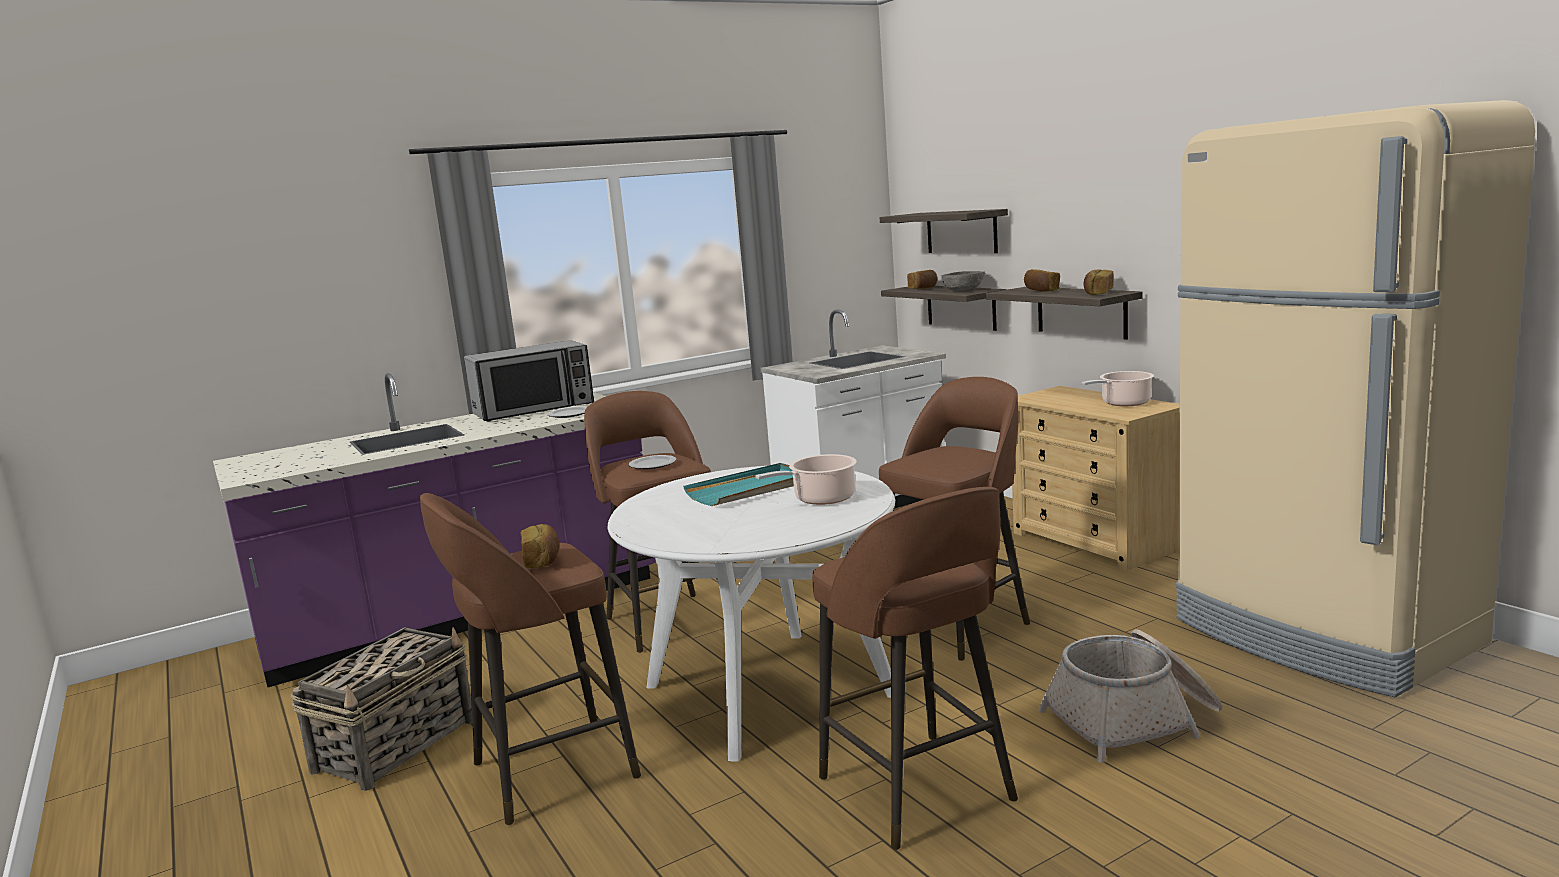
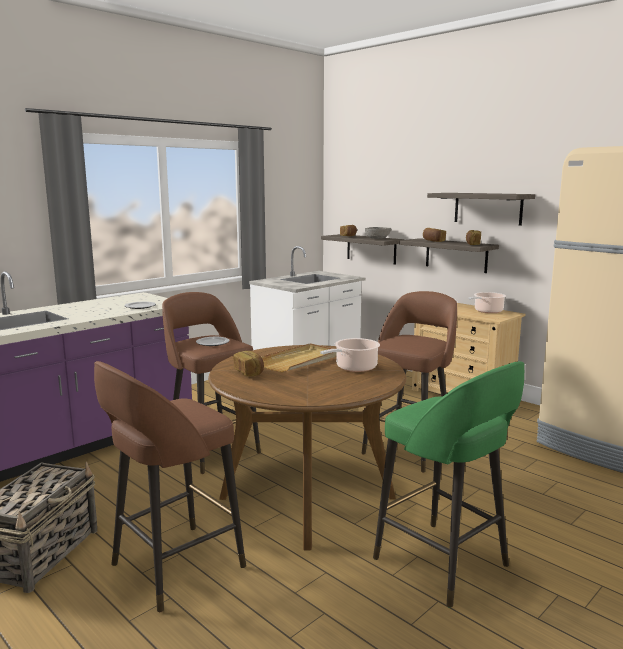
camera: 15 degrees left, 0 degrees up
(535, 409) = (109, 302): microwave -> none
(542, 560) = (183, 412): bread -> bread (249, 372)
(751, 489) = (299, 361): turquoise tray -> beige tray
(768, 690) = (307, 497): white dining table -> brown dining table
(918, 792) = (443, 564): brown stool -> green stool
(961, 232) = (375, 202): shelf -> shelf (488, 208)
(1134, 720) = (548, 507): basket -> none

